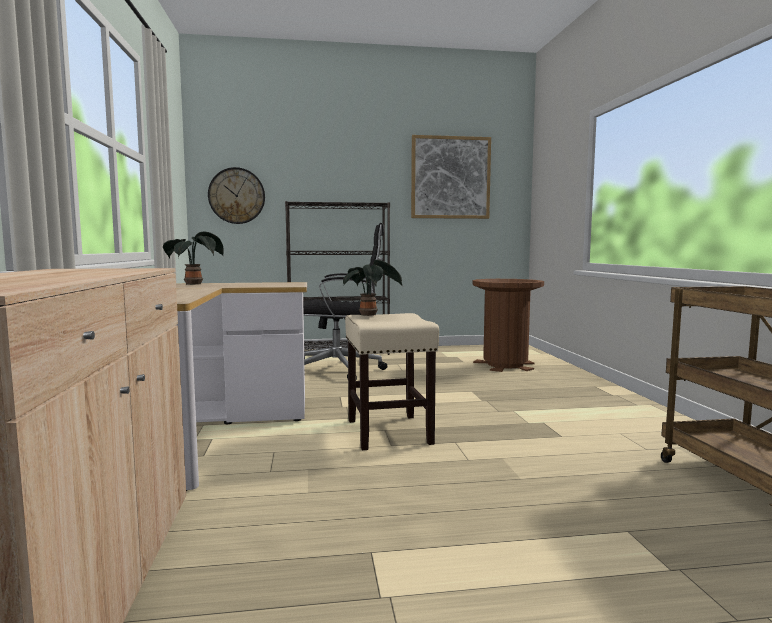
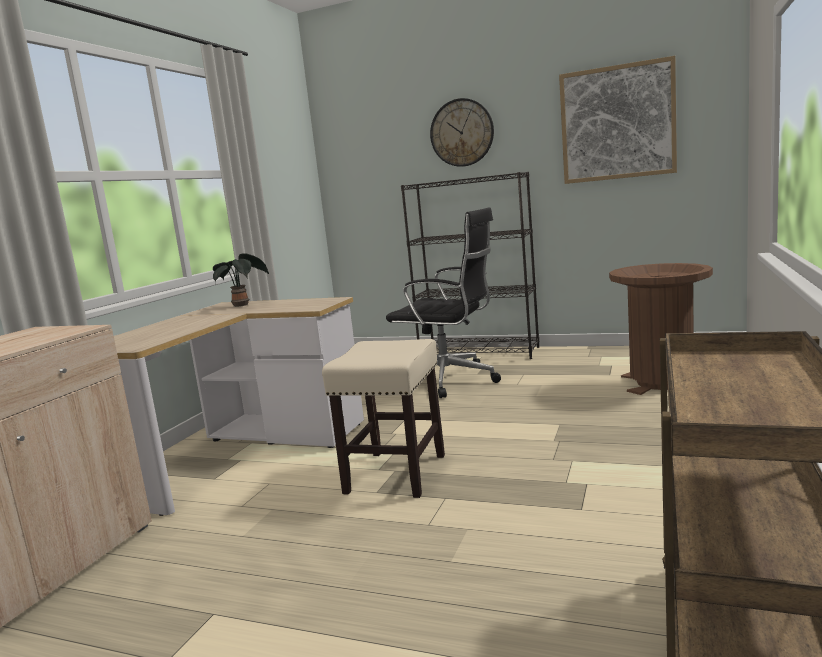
camera: 30 degrees right, 5 degrees up
(236, 196) = (365, 181): wall clock -> wall clock (462, 133)
(370, 315) = (374, 344): potted plant -> none

